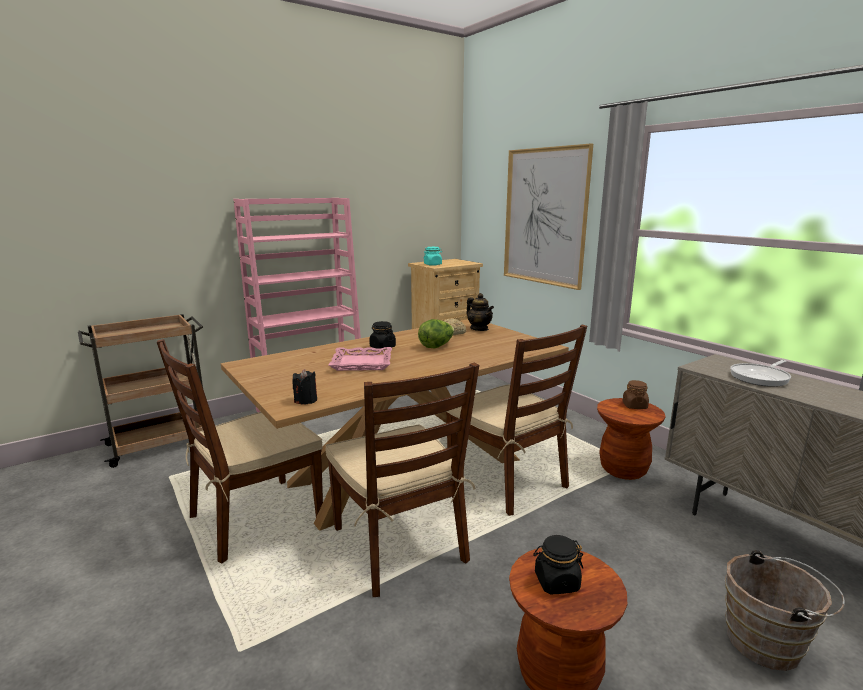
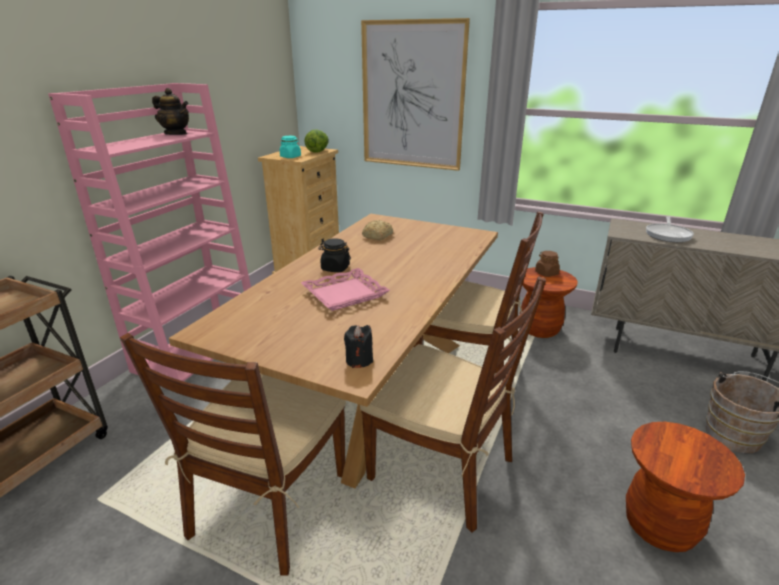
camera: 30 degrees left, 10 degrees up
(436, 346) = (387, 255): lettuce -> lettuce (318, 151)
(479, 329) = (396, 226): teapot -> teapot (176, 134)
(556, 582) = (679, 457): black jar -> none

